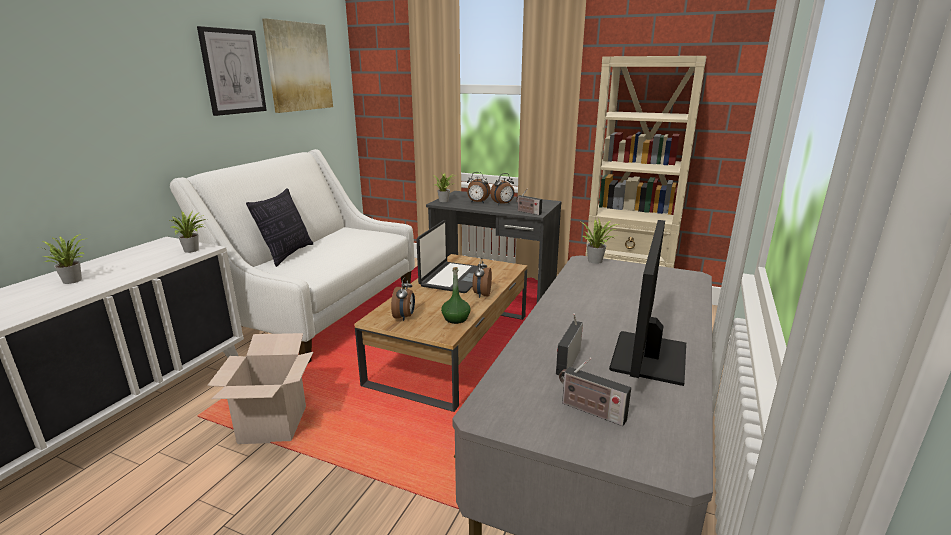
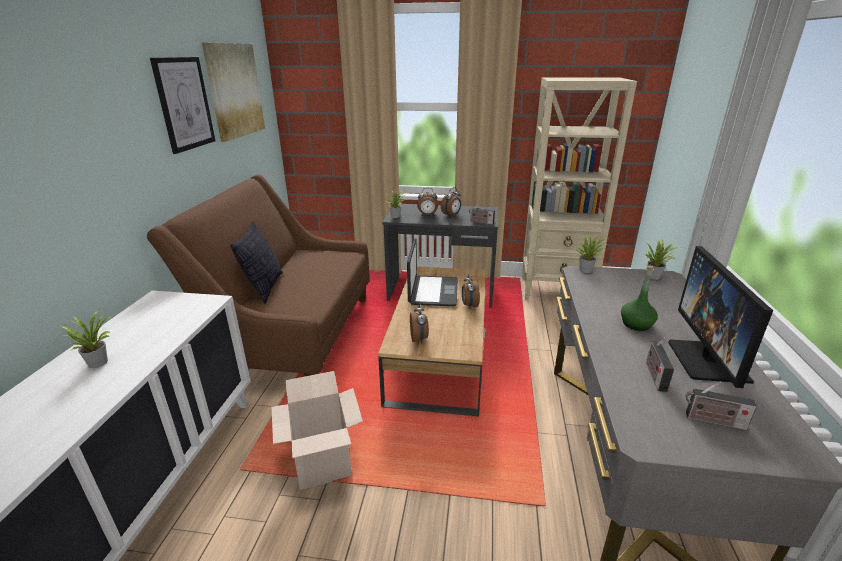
camera: 15 degrees left, 5 degrees up
(193, 250) = (201, 304): potted plant -> potted plant (655, 276)
(320, 311) = (293, 336): white sofa -> brown sofa
(455, 318) = (465, 333): green bottle -> green bottle (636, 324)

